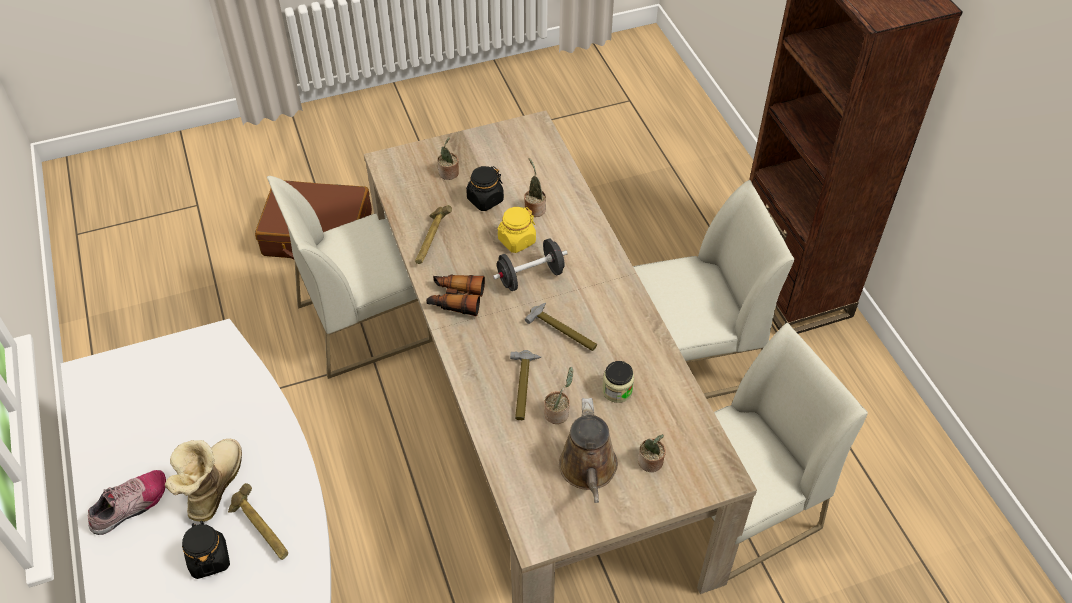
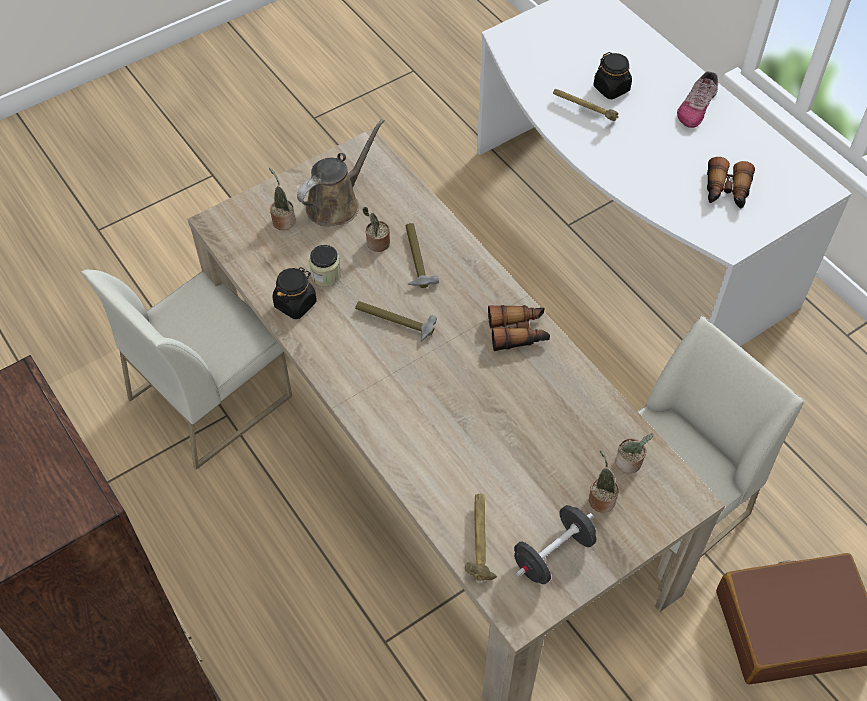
camera: 165 degrees right, 5 degrees up
(179, 392) = (726, 191): none -> binoculars
(211, 487) = (644, 131): boot -> none
(431, 242) = (576, 394): hammer -> hammer (480, 542)
(485, 200) = (539, 468): black jar -> black jar (295, 303)
(516, 241) = (479, 418): yellow jar -> none
(530, 277) = (448, 376): black dumbbell -> black dumbbell (553, 554)
(534, 208) = (474, 470): potted plant -> potted plant (630, 463)
(588, 470) = (337, 203): brown watering can -> brown watering can turned 60 degrees clockwise
(691, 358) = (273, 556): white chair -> none

